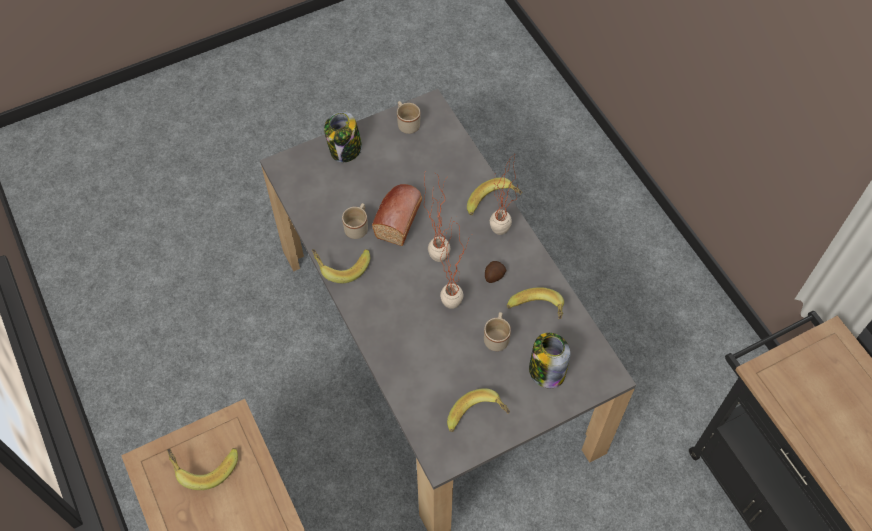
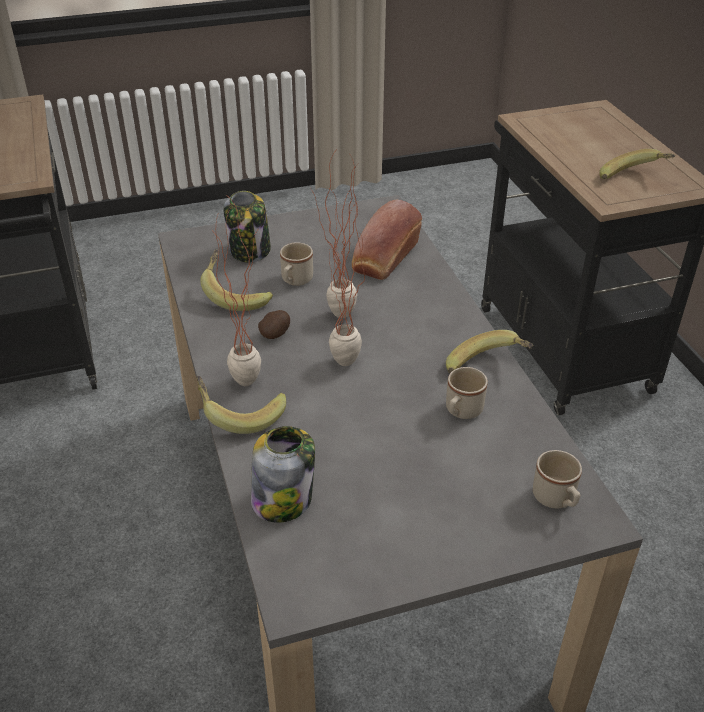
camera: 170 degrees left, 20 degrees down
(345, 150) = (478, 534): jar -> jar (283, 499)
(399, 218) = (394, 415): bread -> bread (384, 258)
(407, 123) = (351, 569): beige mug -> beige mug (556, 500)
(478, 419) = (340, 227): banana -> none

